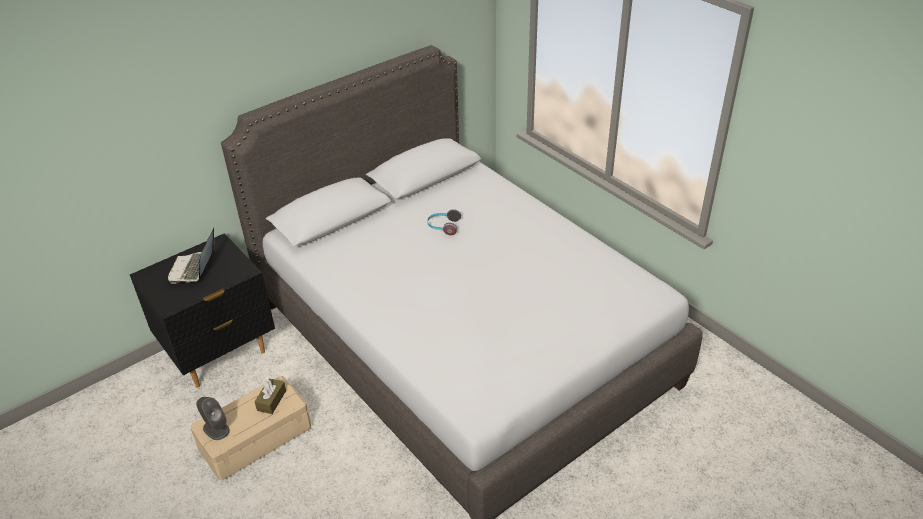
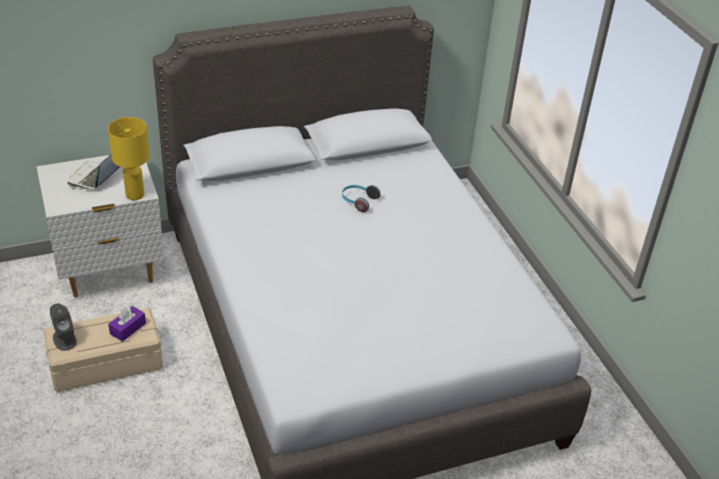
camera: 15 degrees right, 0 degrees up
(220, 355) = (109, 272): black nightstand -> white nightstand
(238, 276) = (135, 195): none -> yellow table lamp
(271, 400) = (128, 328): brown tissue box -> purple tissue box

